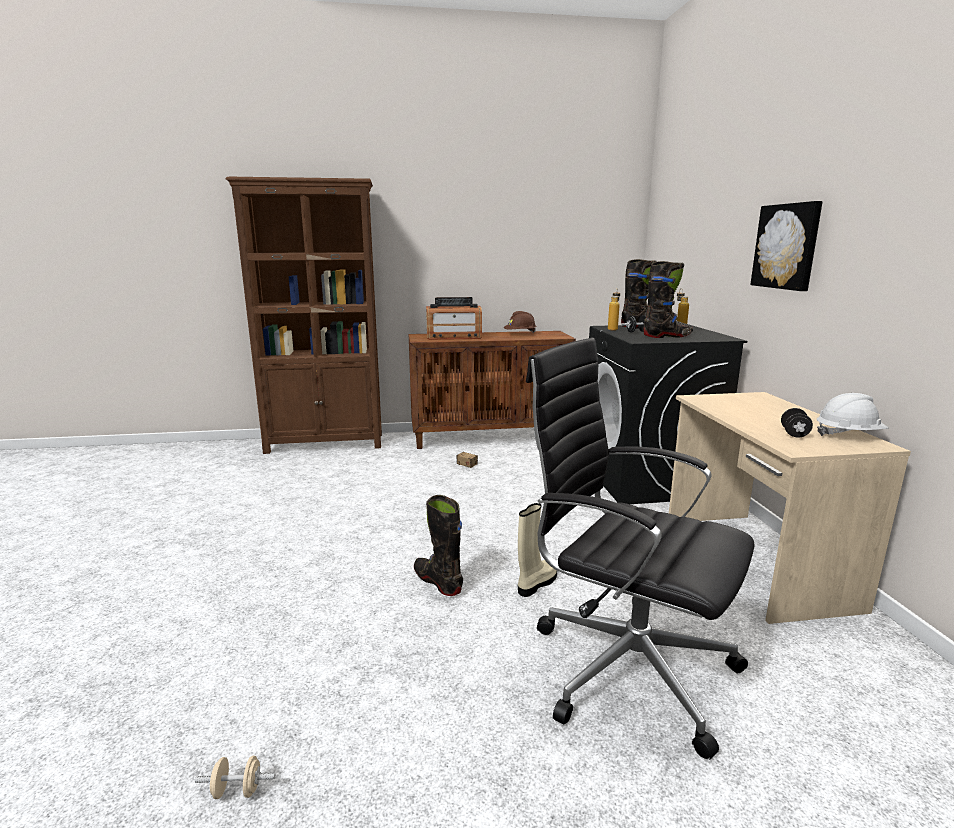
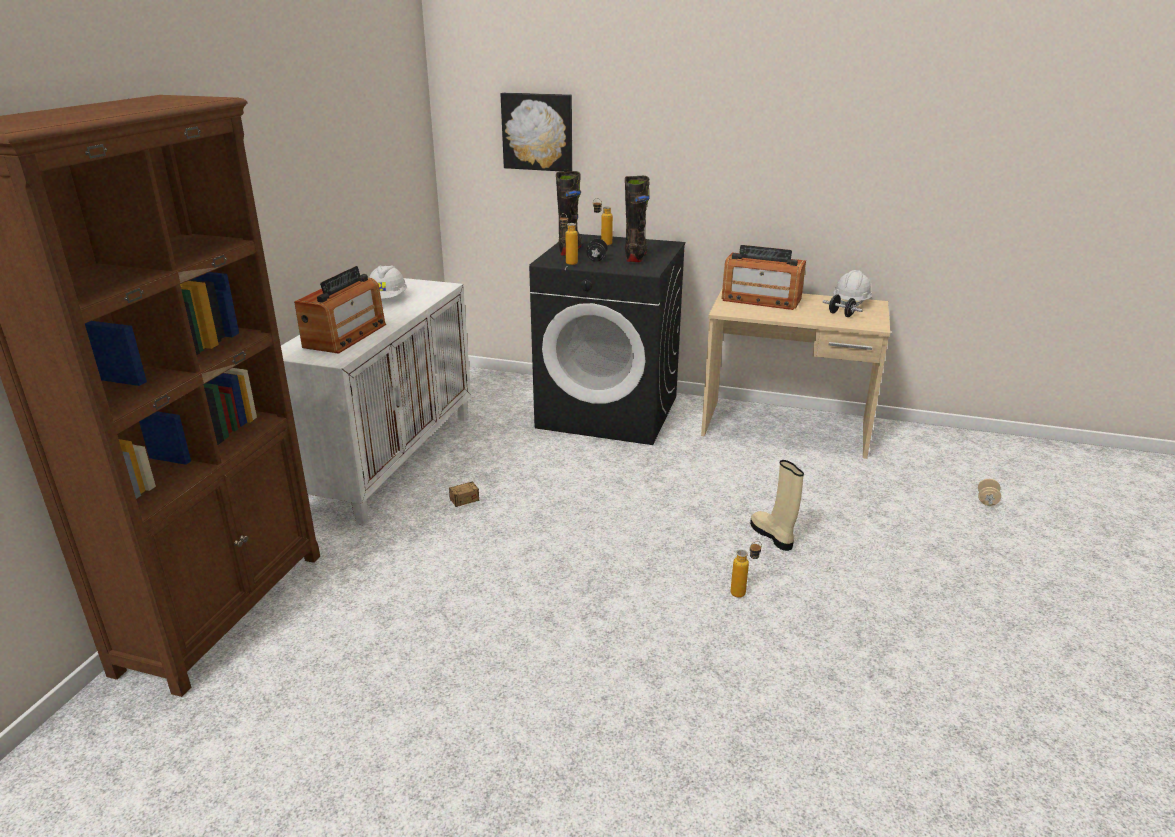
camera: 65 degrees left, 10 degrees up
(237, 790) = (1019, 772): beige dumbbell -> beige dumbbell (987, 500)
(438, 582) = (743, 592): black boot -> bottle
(490, 437) = (390, 459): brown cabinet -> white cabinet
(520, 334) = (387, 299): brown hard hat -> white hard hat
(626, 666) = (900, 532): black office chair -> none
(759, 405) = (761, 300): none -> radio
(787, 246) = (722, 149): picture -> picture (538, 131)

